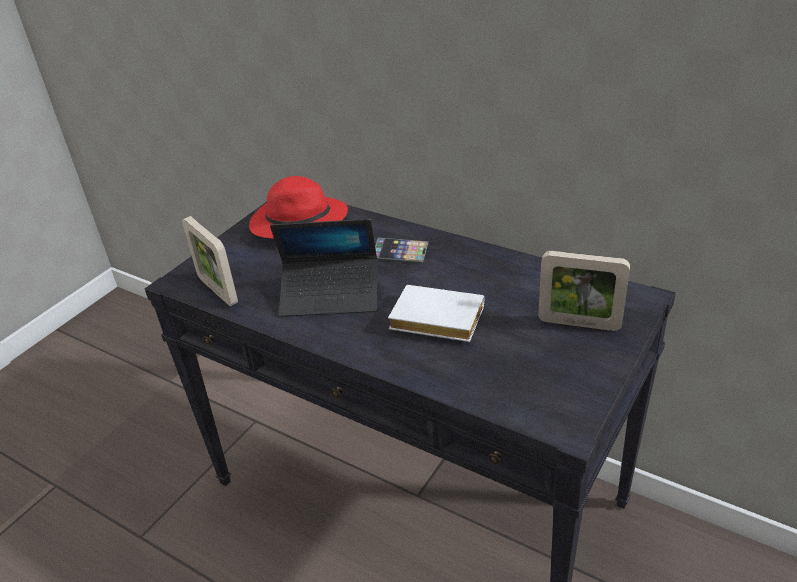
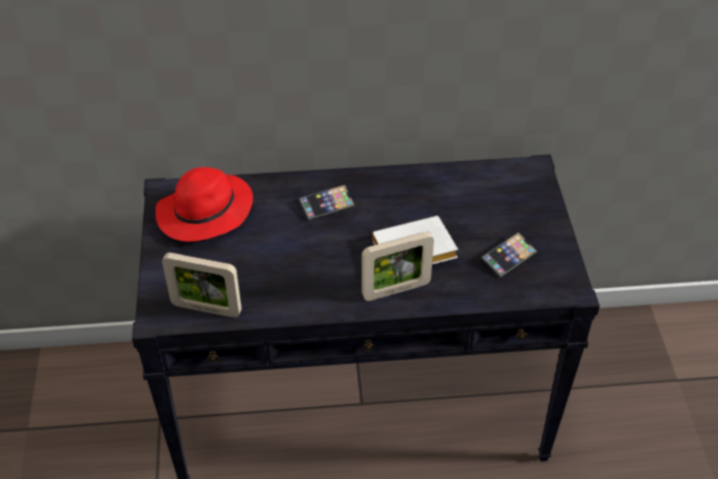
camera: 40 degrees left, 10 degrees up
(330, 295) = (310, 268): laptop -> none
(527, 366) = (508, 257): none -> phone
(579, 323) = (512, 208): picture frame -> picture frame (396, 290)

